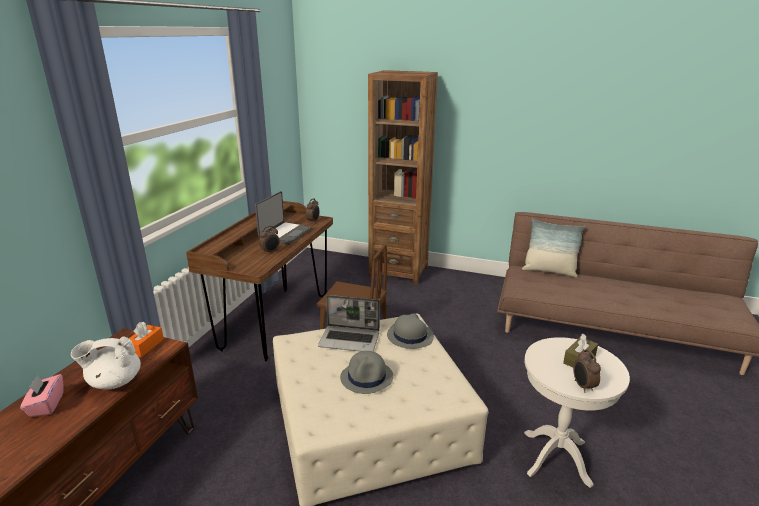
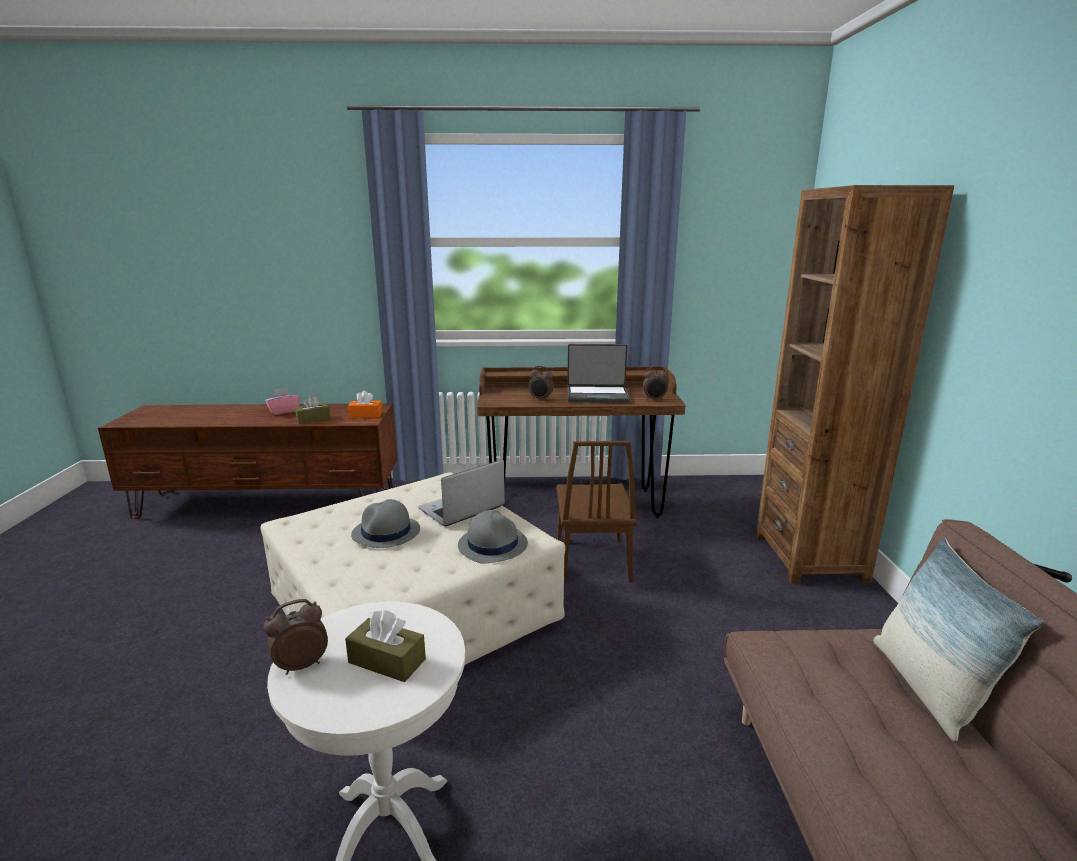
camera: 70 degrees right, 5 degrees down
(114, 382) = (313, 419): white teapot -> brown tissue box
(350, 340) = (461, 509): laptop -> laptop turned 60 degrees clockwise

